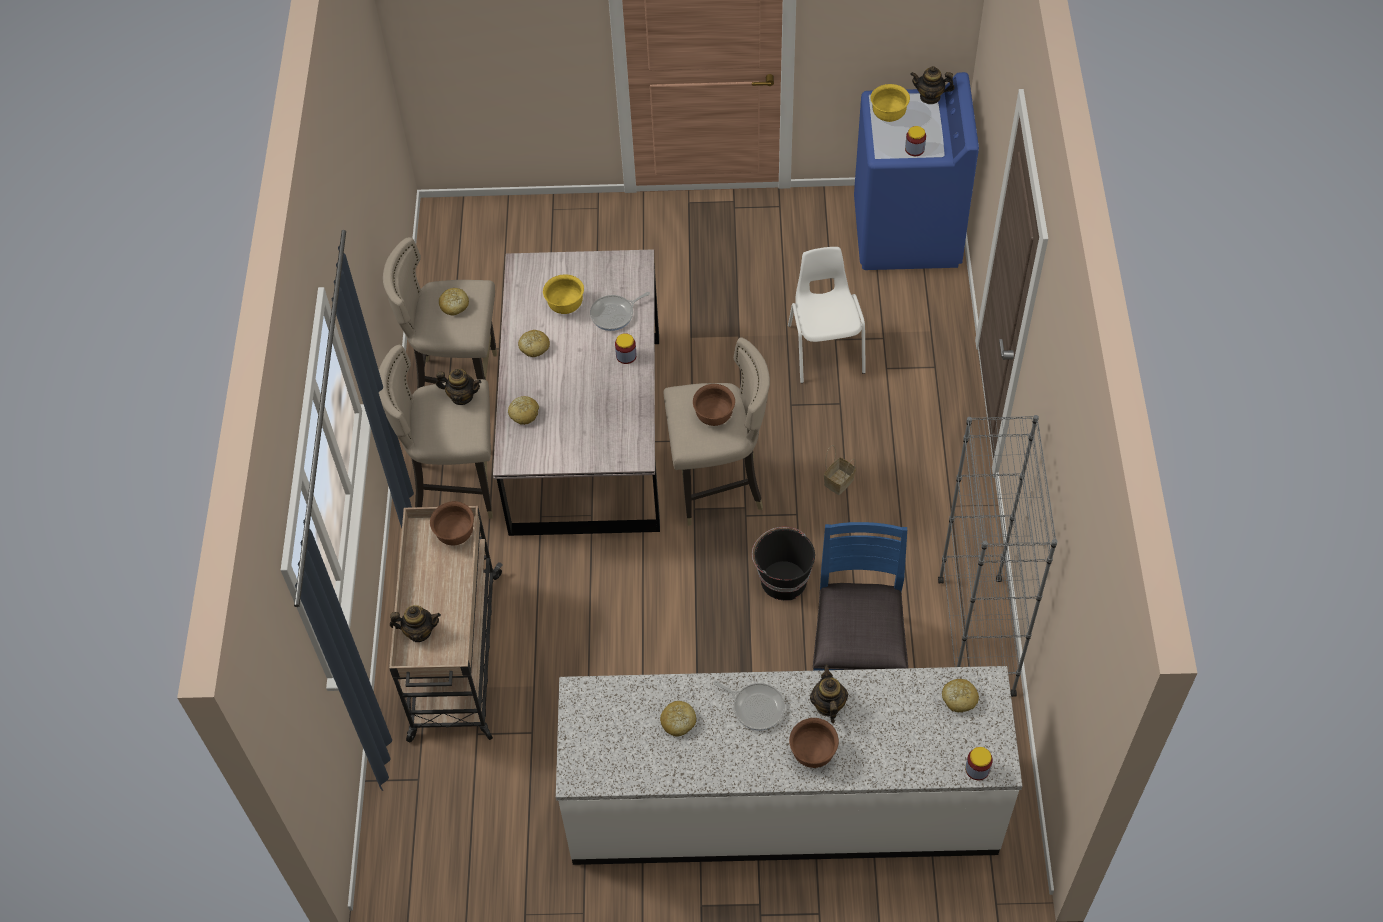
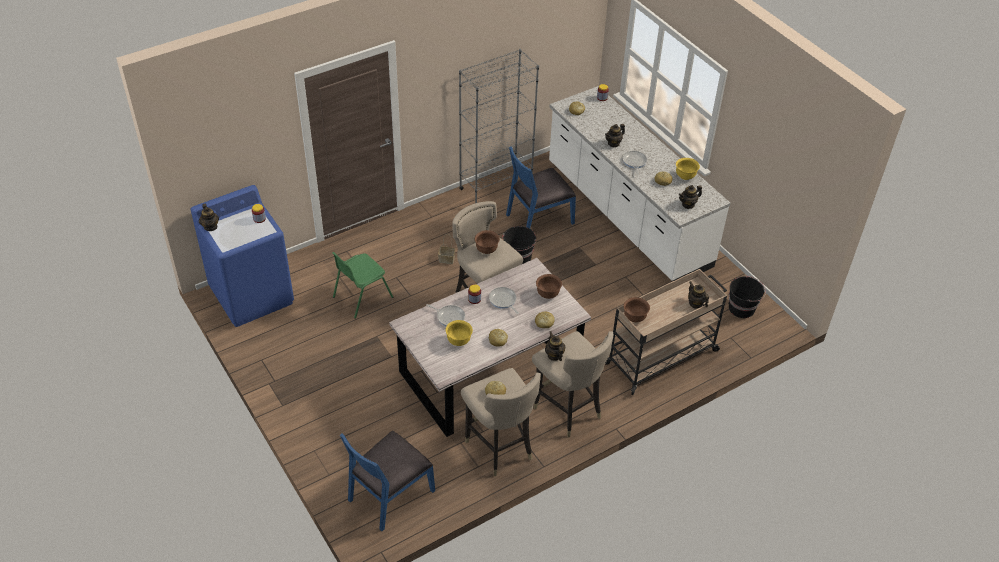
camera: 125 degrees left, 10 degrees down
(459, 841) = (742, 308): none -> black bucket
(481, 252) = (390, 495): none -> blue chair
(596, 723) = (688, 204): none -> teapot
(599, 387) = (503, 300): none -> frying pan
(812, 753) = (638, 140): brown bowl -> brown bowl (548, 294)
(825, 348) = (361, 297): white chair -> green chair
(888, 115) = (236, 238): yellow bowl -> yellow bowl (685, 176)

